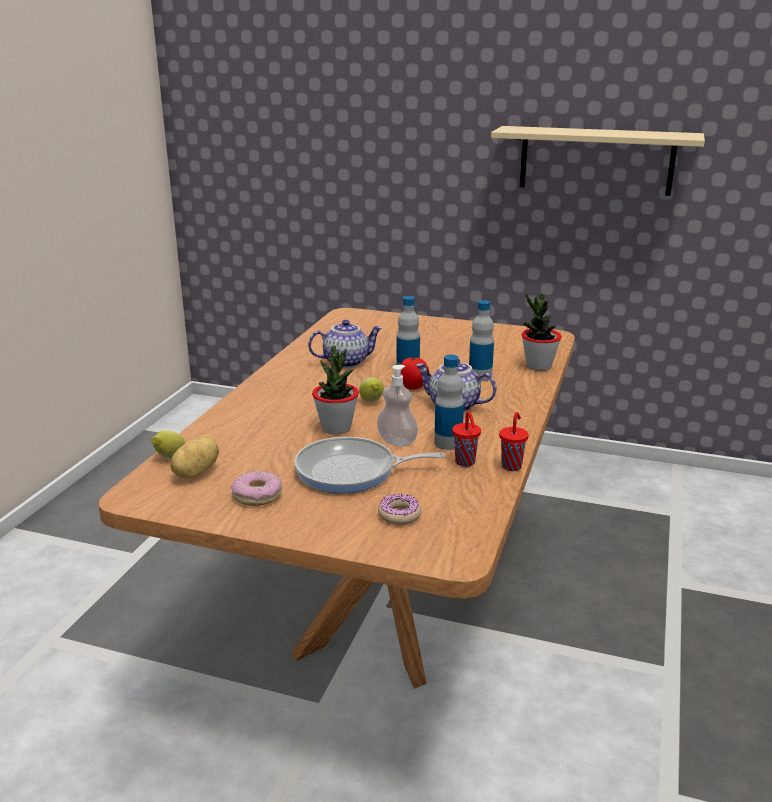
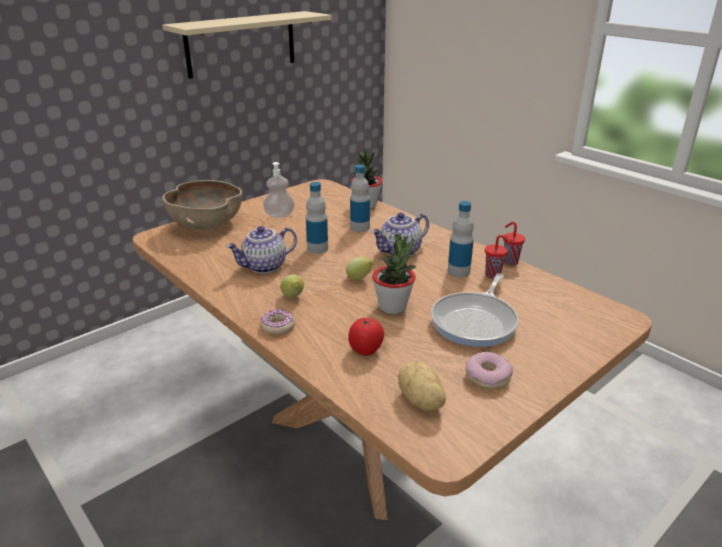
camera: 60 degrees left, 5 degrees up
(169, 458) = (376, 410): lemon -> lemon (293, 297)
(346, 362) = (264, 267): teapot -> teapot turned 135 degrees counterclockwise
(392, 321) = (206, 225): none -> brown bowl
(397, 441) = (439, 289): soap dispenser -> soap dispenser (279, 215)
(399, 515) = (555, 321): donut -> donut (278, 326)
(413, 387) = (351, 255): tomato -> tomato (366, 350)

